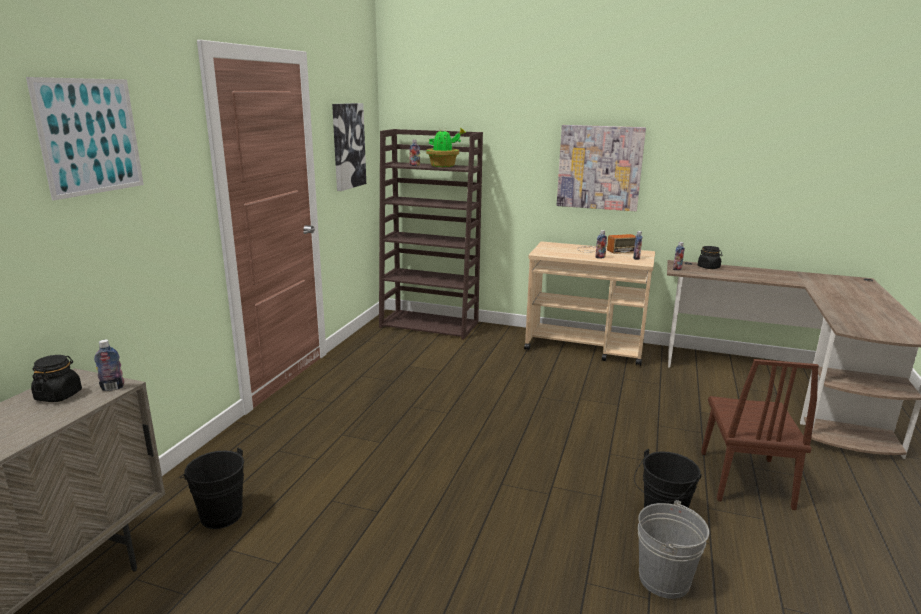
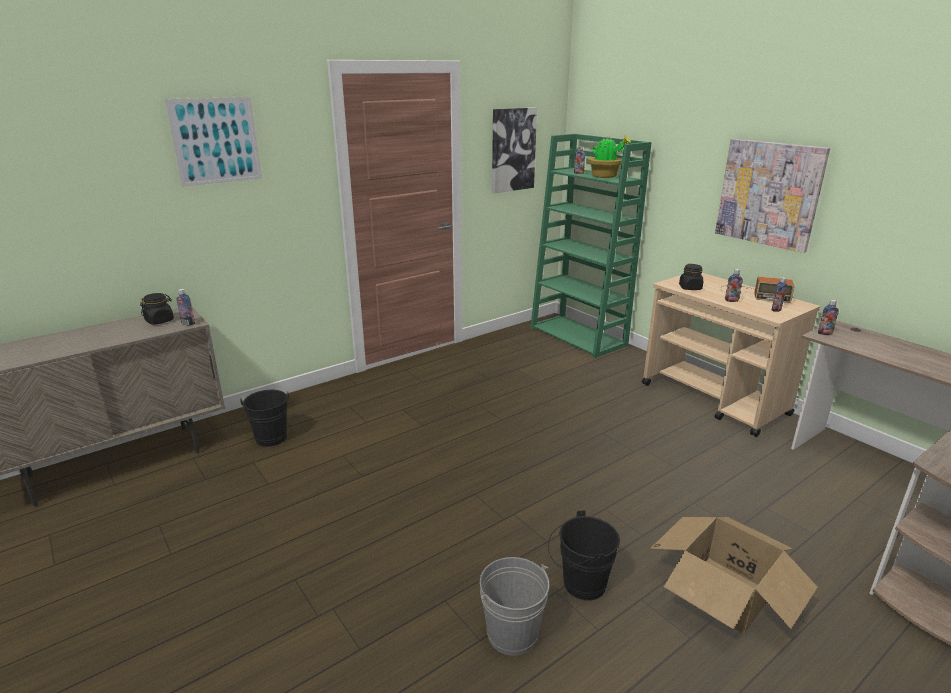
camera: 35 degrees right, 5 degrees up
(430, 325) = (579, 336): brown bookcase -> green bookcase
(708, 267) = (876, 340): black jar -> black jar (690, 288)
(744, 479) = (723, 592): brown chair -> cardboard box

